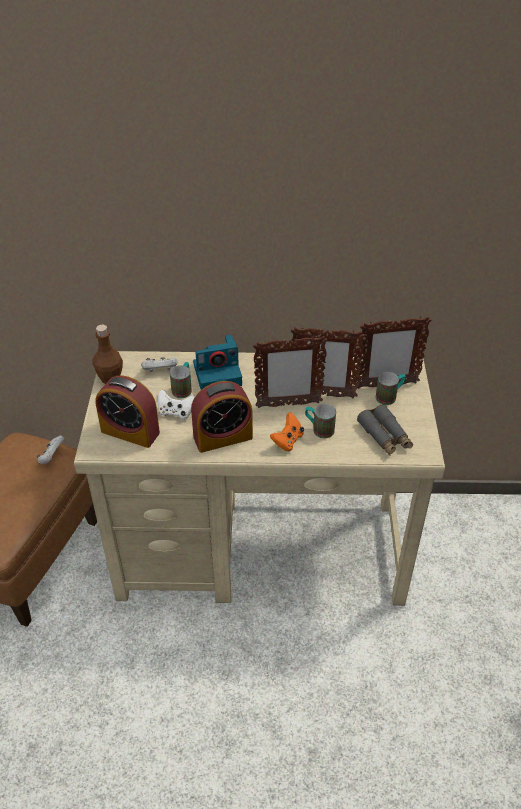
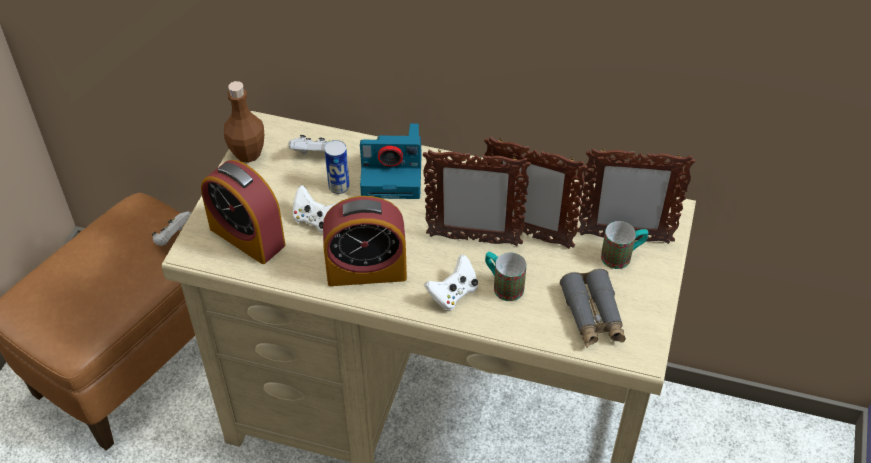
camera: 15 degrees right, 5 degrees up
(183, 388) = (339, 187): mug -> can
(287, 441) = (453, 294): orange game controller -> white game controller

